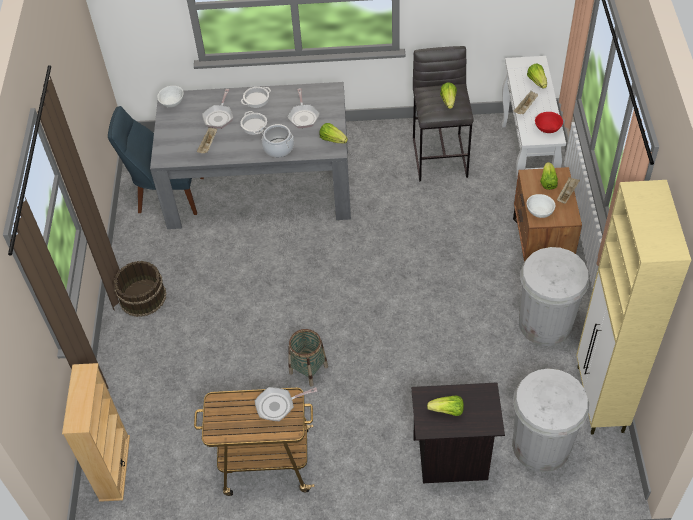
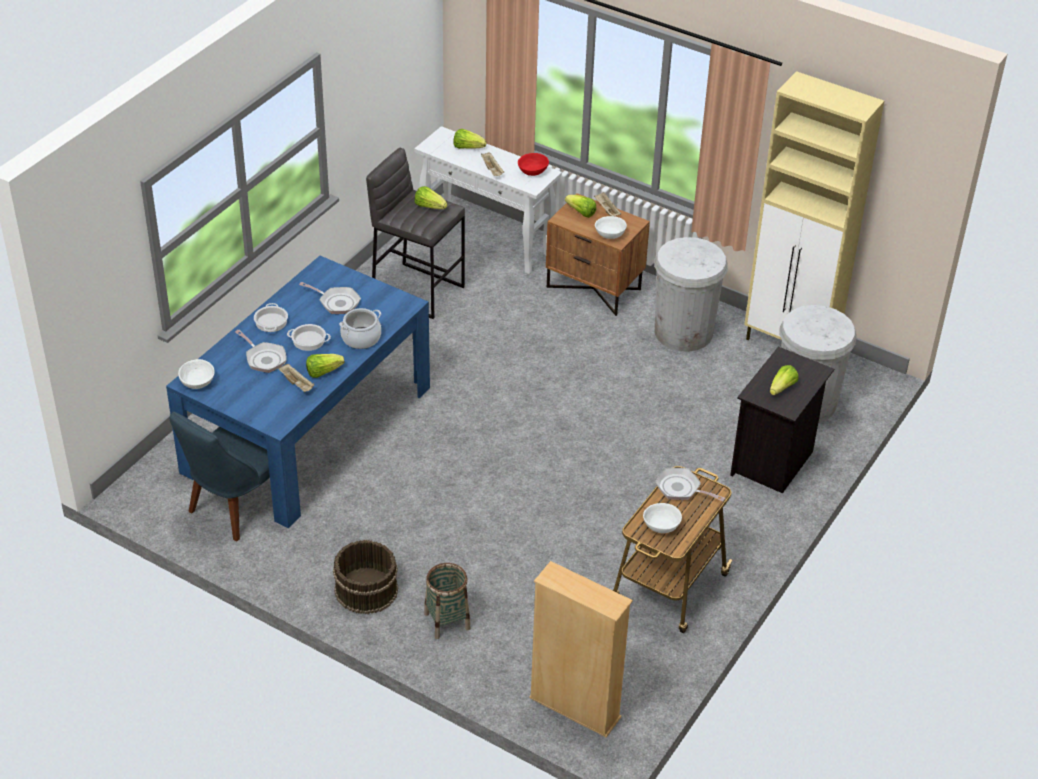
camera: 60 degrees left, 10 degrees down
(230, 415) = (662, 526): none -> white bowl
(260, 185) = (308, 429): grey dining table -> blue dining table
(278, 405) = (681, 489): frying pan -> frying pan turned 105 degrees clockwise
(308, 370) = (588, 507): basket -> basket (447, 621)
(332, 139) = (393, 299): lettuce -> lettuce (323, 372)

